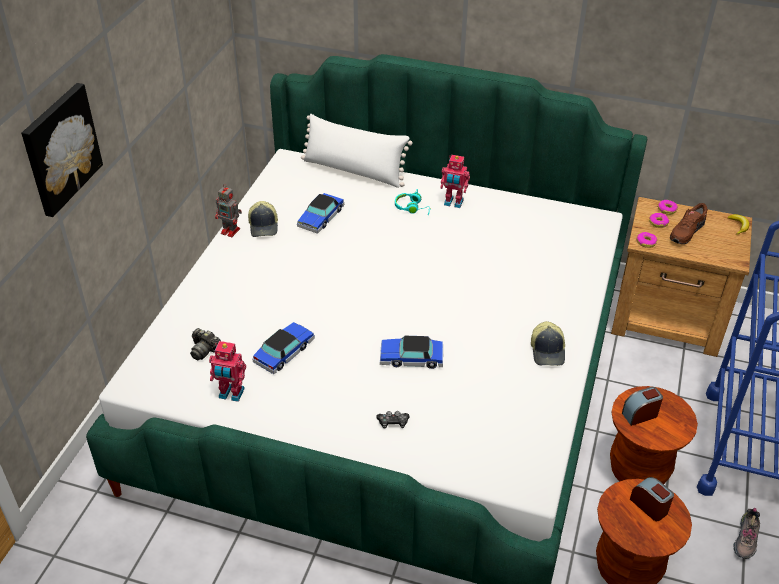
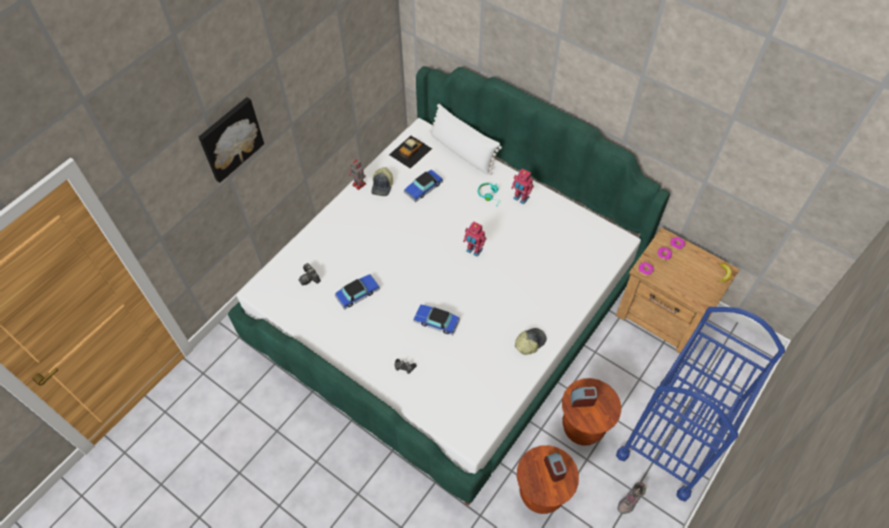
camera: 20 degrees right, 15 degrees up
(231, 394) = (313, 316): toy robot -> toy robot (474, 251)
(285, 183) = (410, 151): none -> toy car
(548, 351) = (529, 342): cap -> cap turned 150 degrees counterclockwise
(686, 232) = (680, 269): brown shoe -> none

